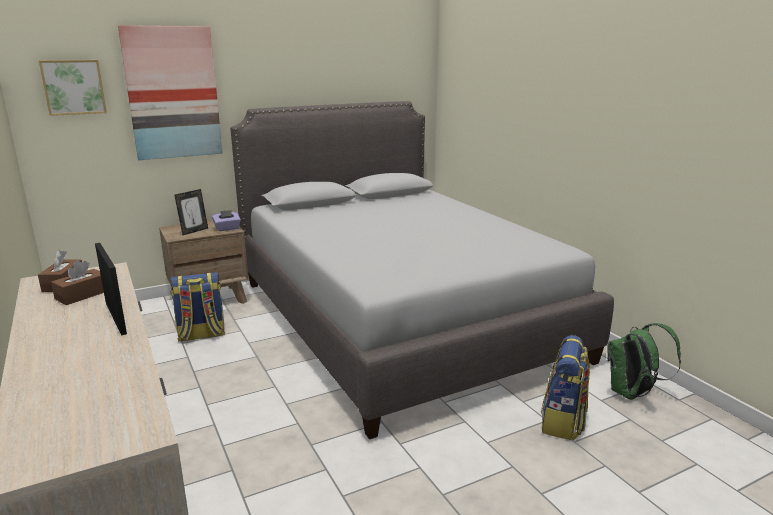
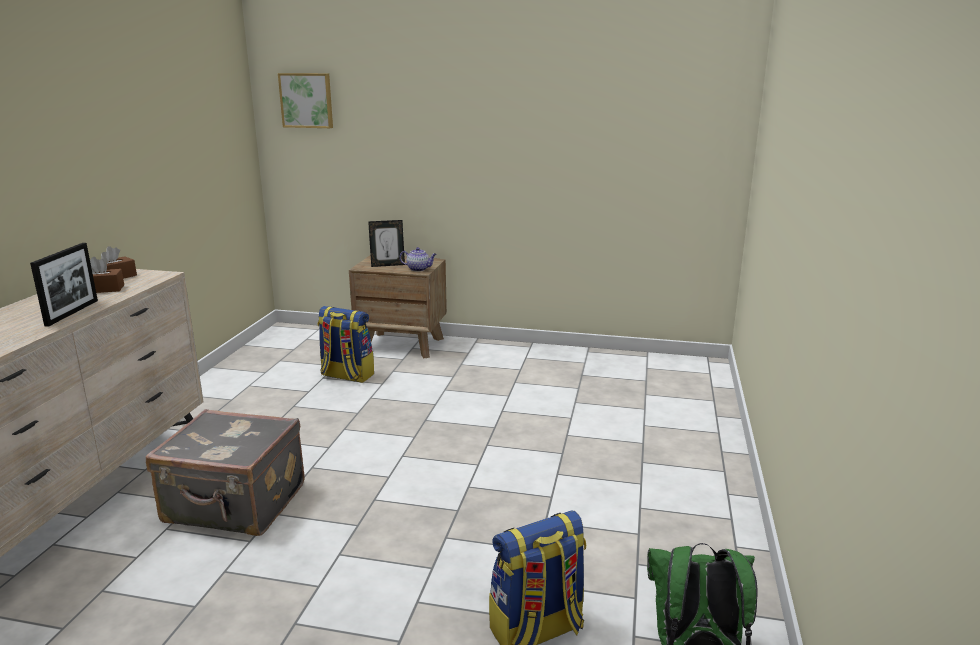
camera: 40 degrees right, 0 degrees up
(173, 93) = (396, 111): picture -> none
(227, 228) = (419, 269): purple tissue box -> teapot
(271, 454) = (235, 505): none -> grey suitcase
(399, 318) = (548, 428): grey bed -> none

